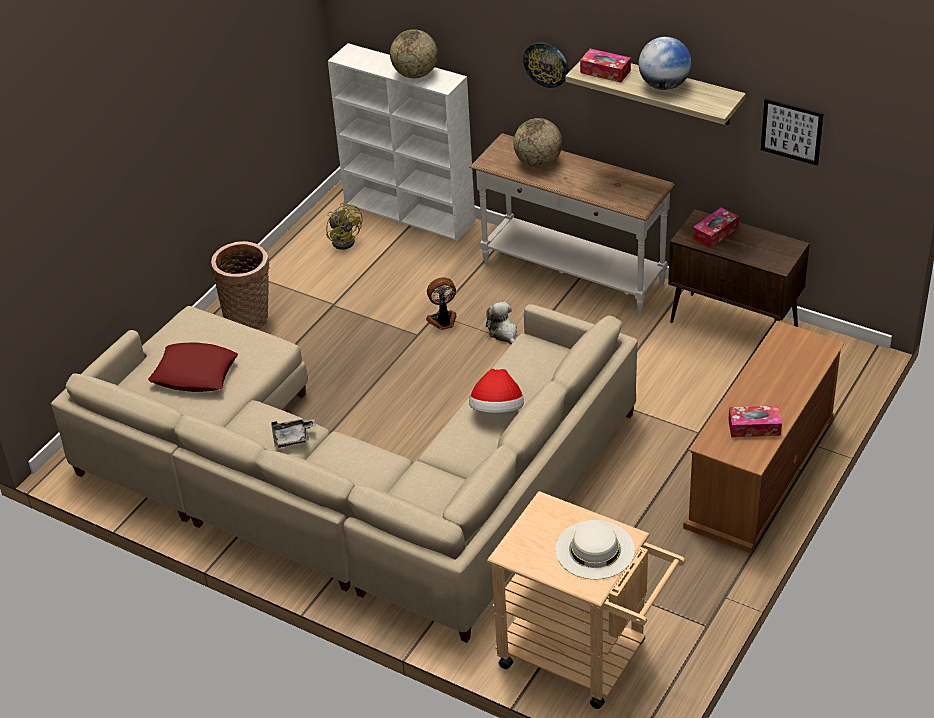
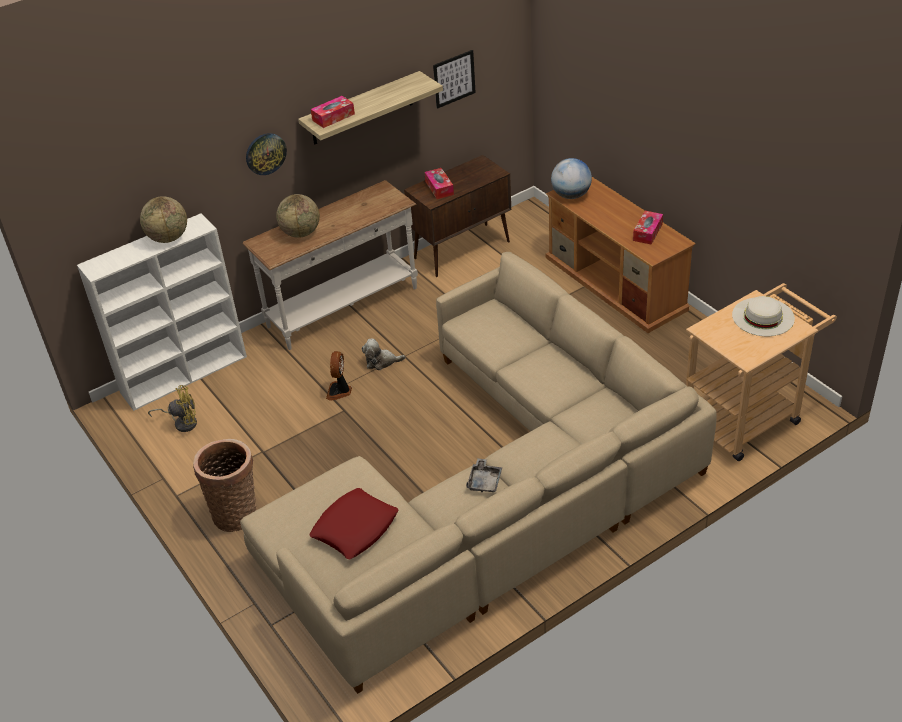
camera: 65 degrees left, 0 degrees up
(497, 411) = (528, 357): hat -> none
(664, 85) = (377, 98): globe -> globe (571, 195)

